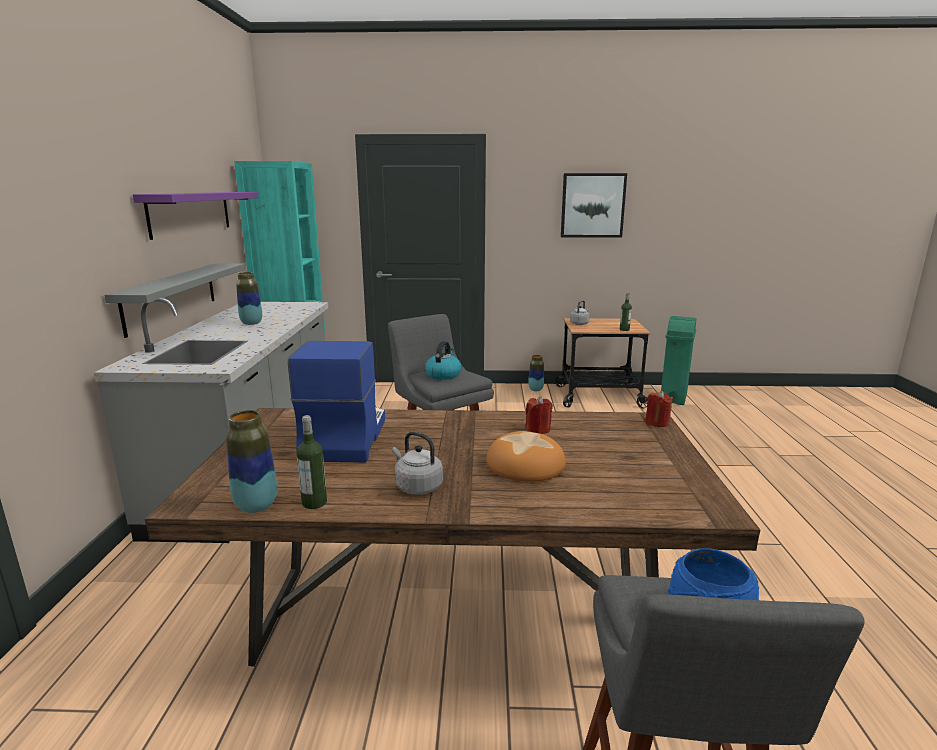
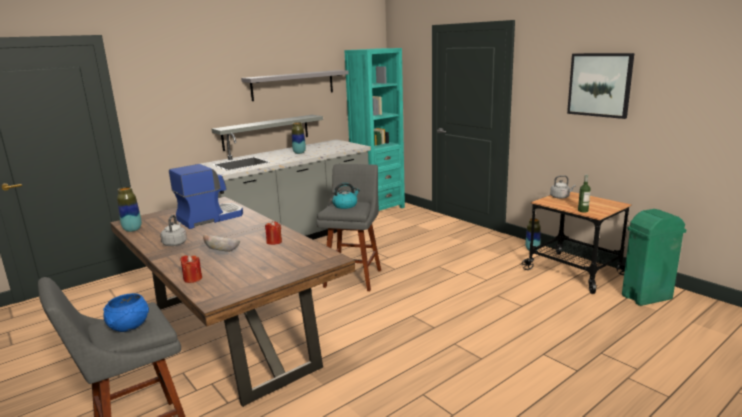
camera: 50 degrees right, 0 degrees up
(191, 213) = (293, 85): purple shelf -> grey shelf
(314, 503) = (143, 235): bottle -> none
(525, 465) = (223, 252): bread -> bowl
(657, 422) = (330, 261): red candle -> red candle (193, 279)

